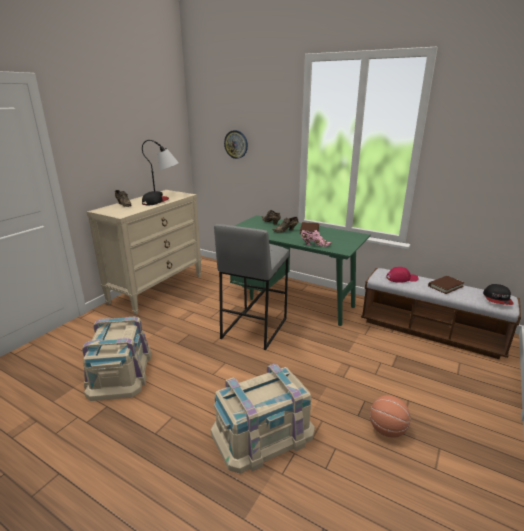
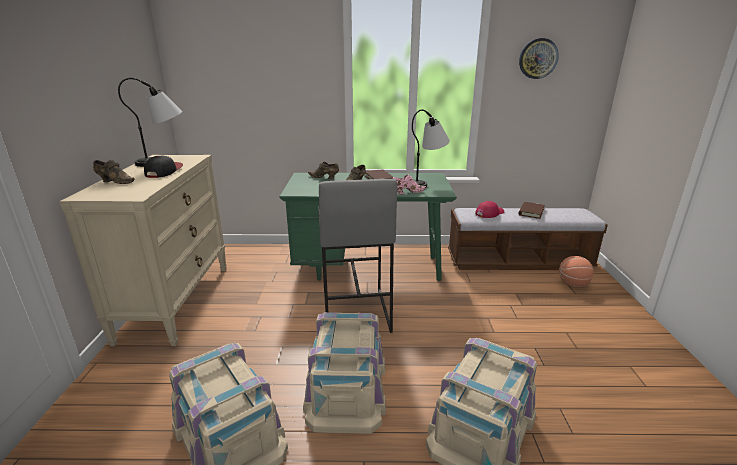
camera: 30 degrees left, 0 degrees up
(202, 372) = (346, 388): none -> beige storage box
(236, 144) = (247, 82): wall clock -> wall clock (538, 58)
(342, 240) = (427, 183): none -> table lamp
(387, 430) = (579, 368): basketball -> basketball (573, 284)
(497, 299) = (579, 213): cap -> none

